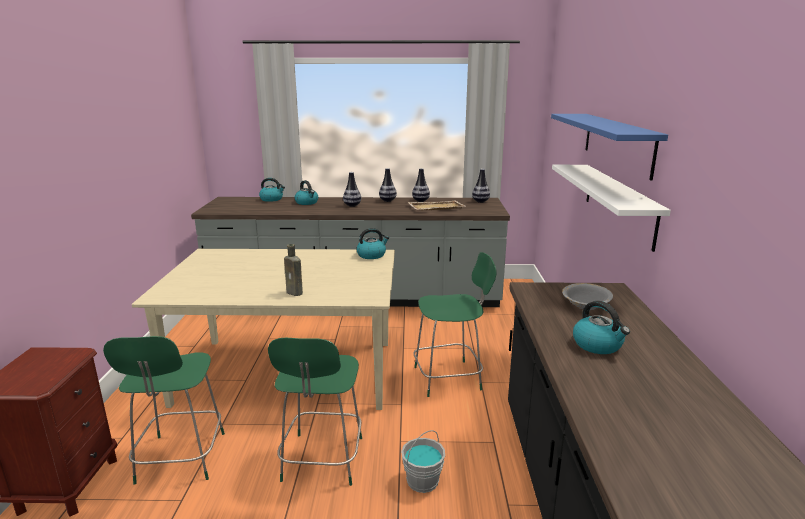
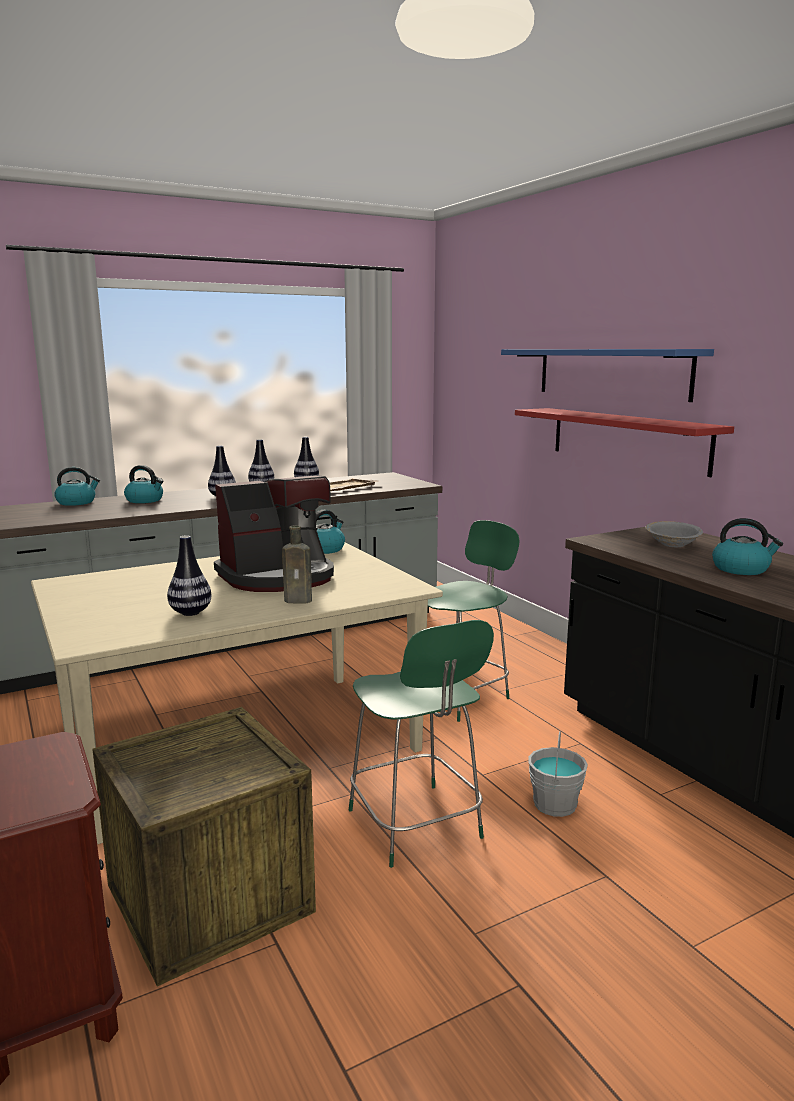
camera: 30 degrees left, 5 degrees down
(180, 460) = (209, 898): green stool -> crate
(312, 272) = (278, 577): none -> coffee machine
(480, 201) = (382, 477): vase -> vase (190, 612)
(618, 202) = (627, 439): white shelf -> red shelf

